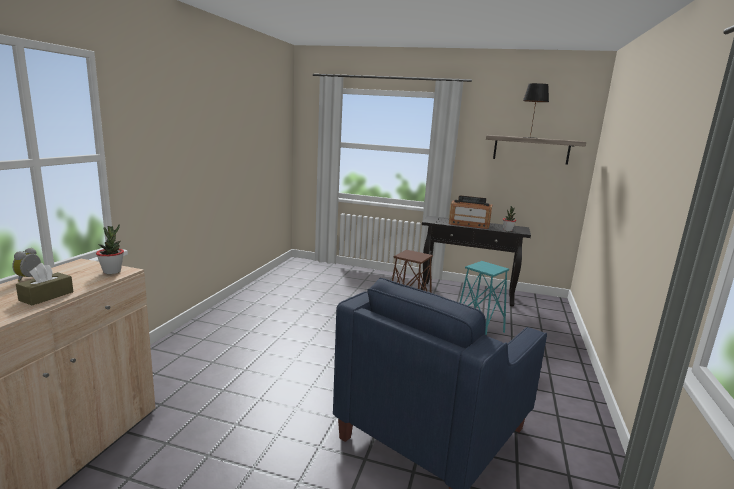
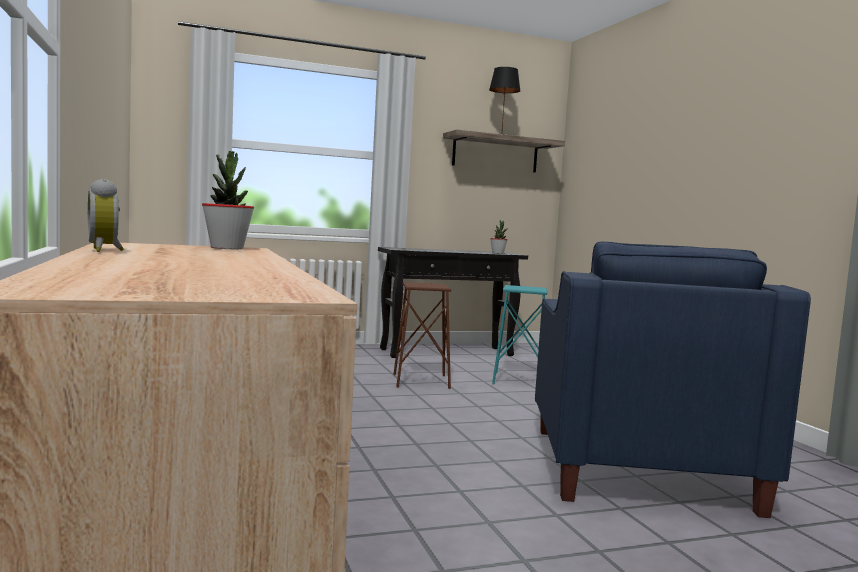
camera: 35 degrees left, 10 degrees down
(46, 296) = (236, 259): brown tissue box -> none
(469, 224) = (447, 251): radio -> none

